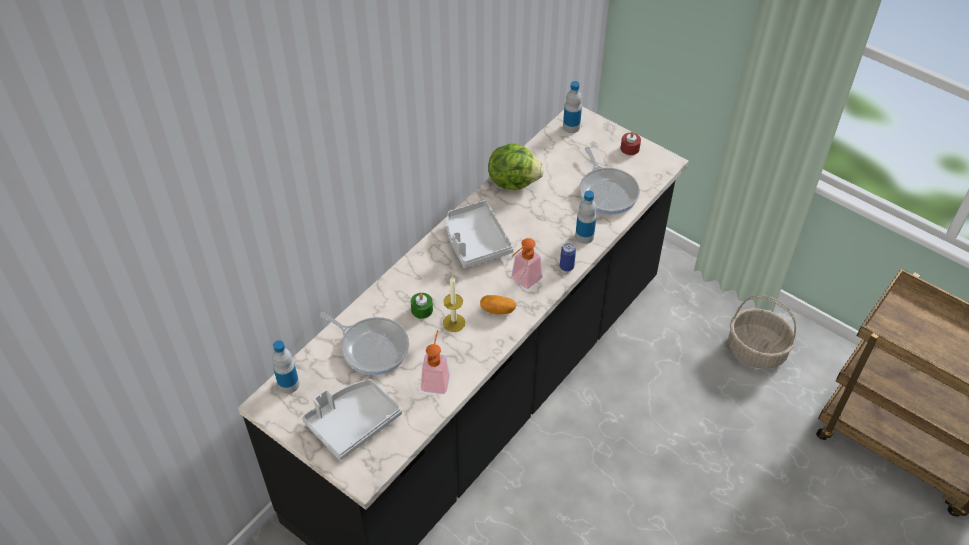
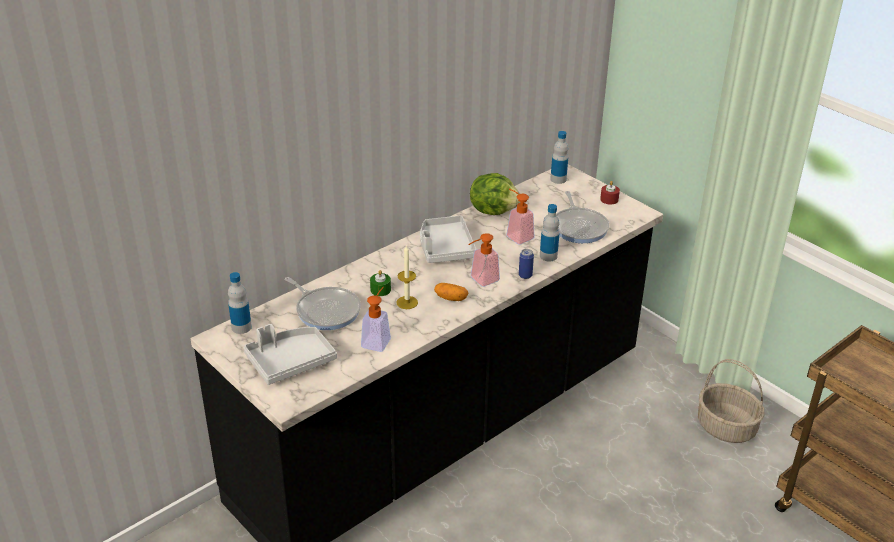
camera: 10 degrees right, 15 degrees down
(546, 213) = (517, 235): none -> soap dispenser

